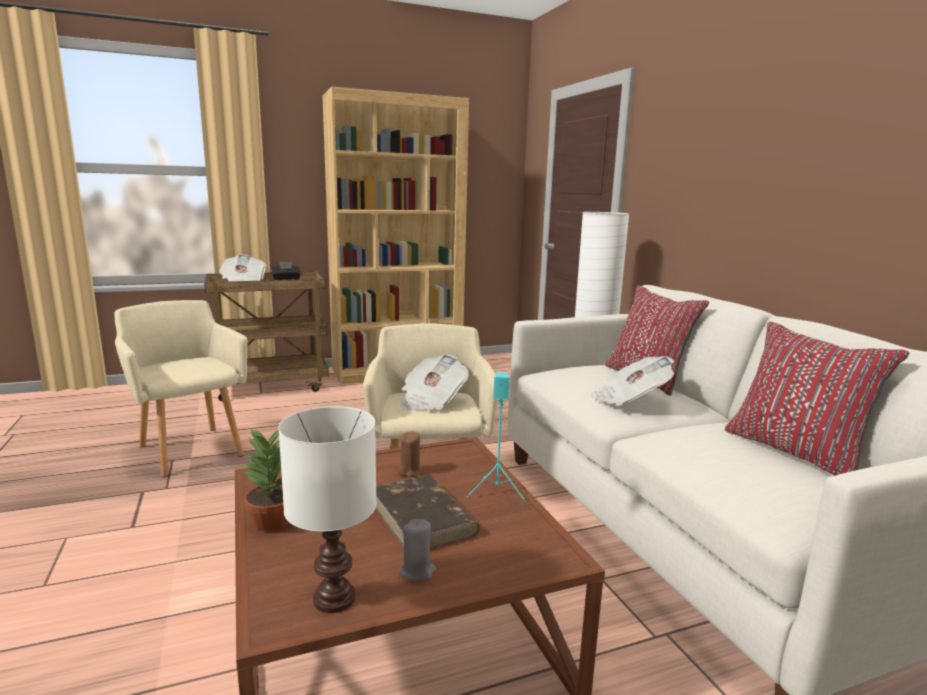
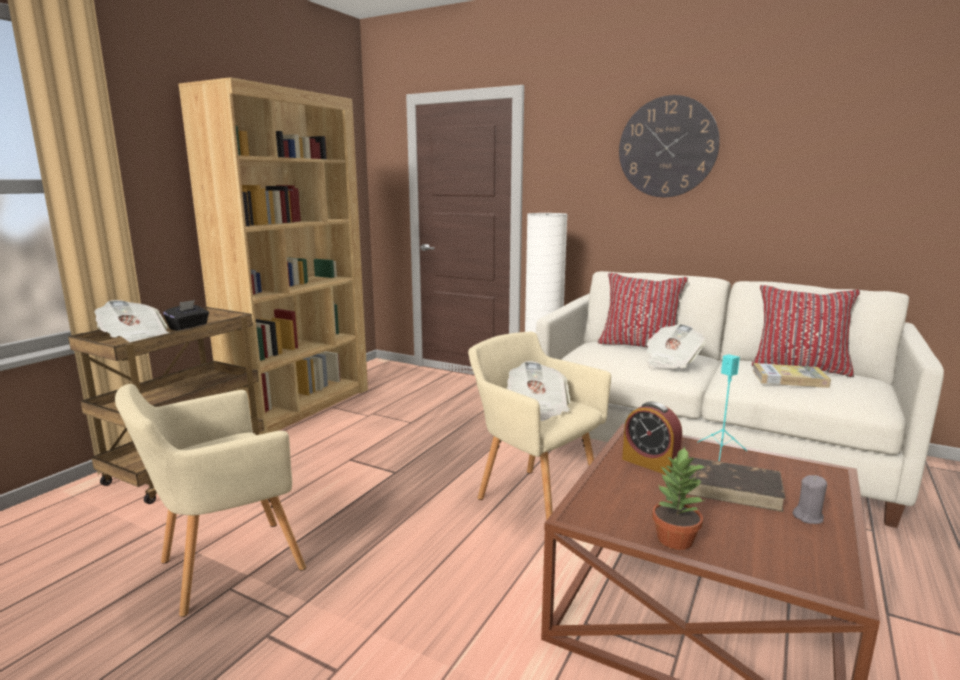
camera: 40 degrees left, 0 degrees up
(190, 448) = (224, 567): beige armchair -> beige armchair turned 45 degrees counterclockwise
(335, 599) = (823, 557): white table lamp -> none
(409, 471) = (650, 463): brown candle -> alarm clock
(731, 455) = (789, 378): none -> book
(754, 130) = (667, 147): none -> wall clock

